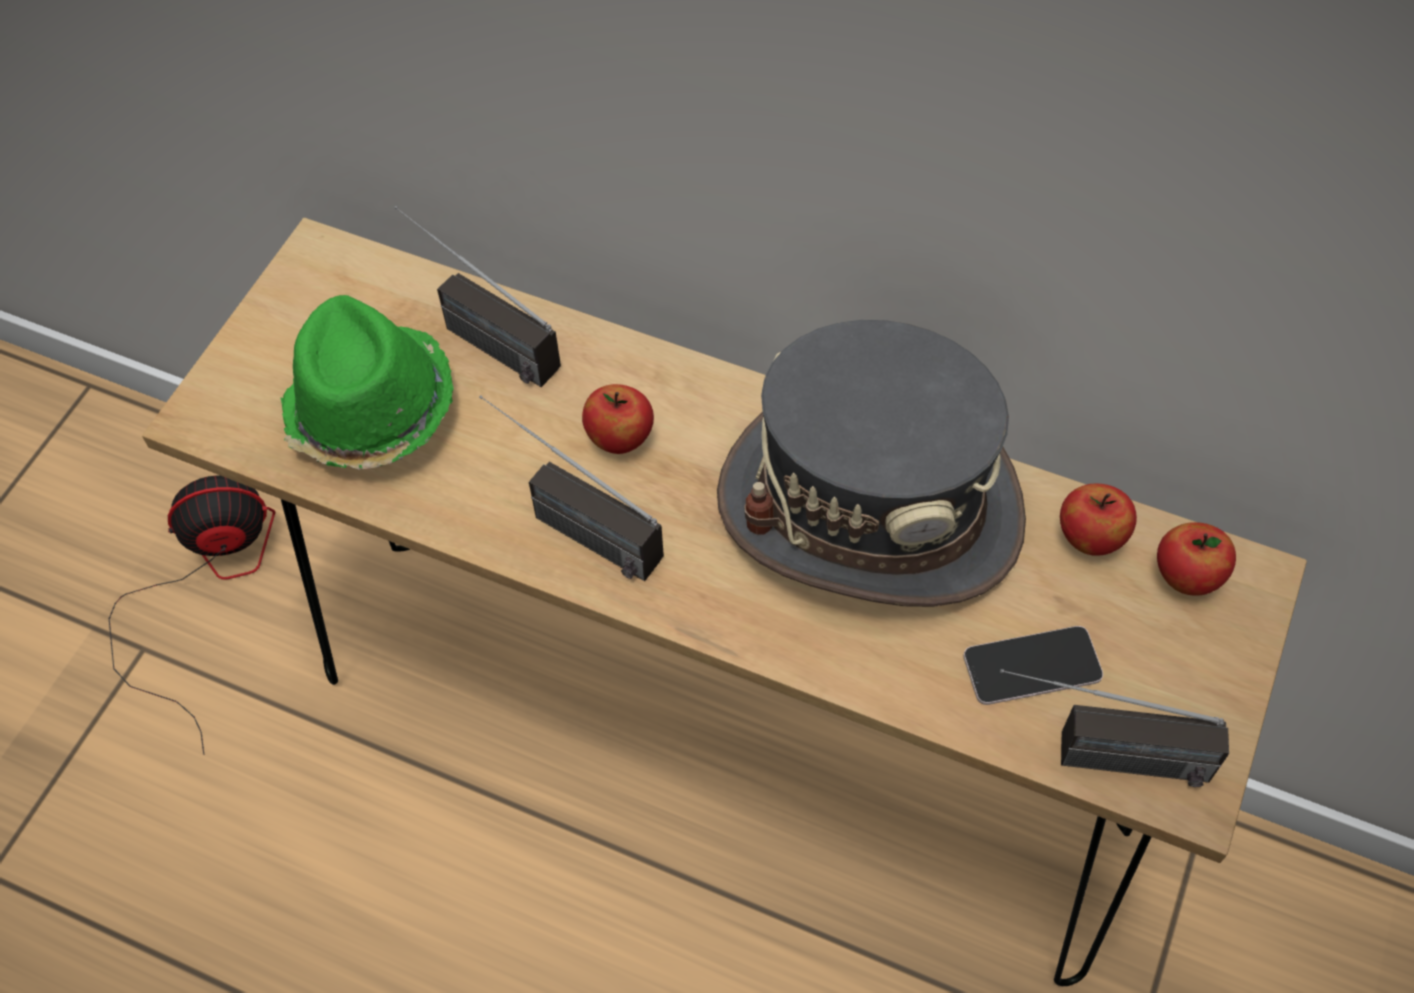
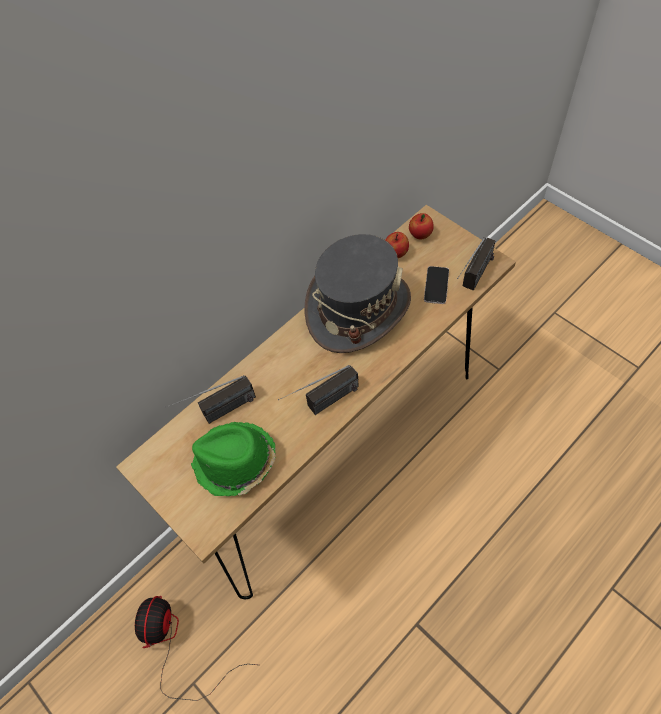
camera: 65 degrees left, 0 degrees up
(620, 438) = (292, 376): apple -> none

